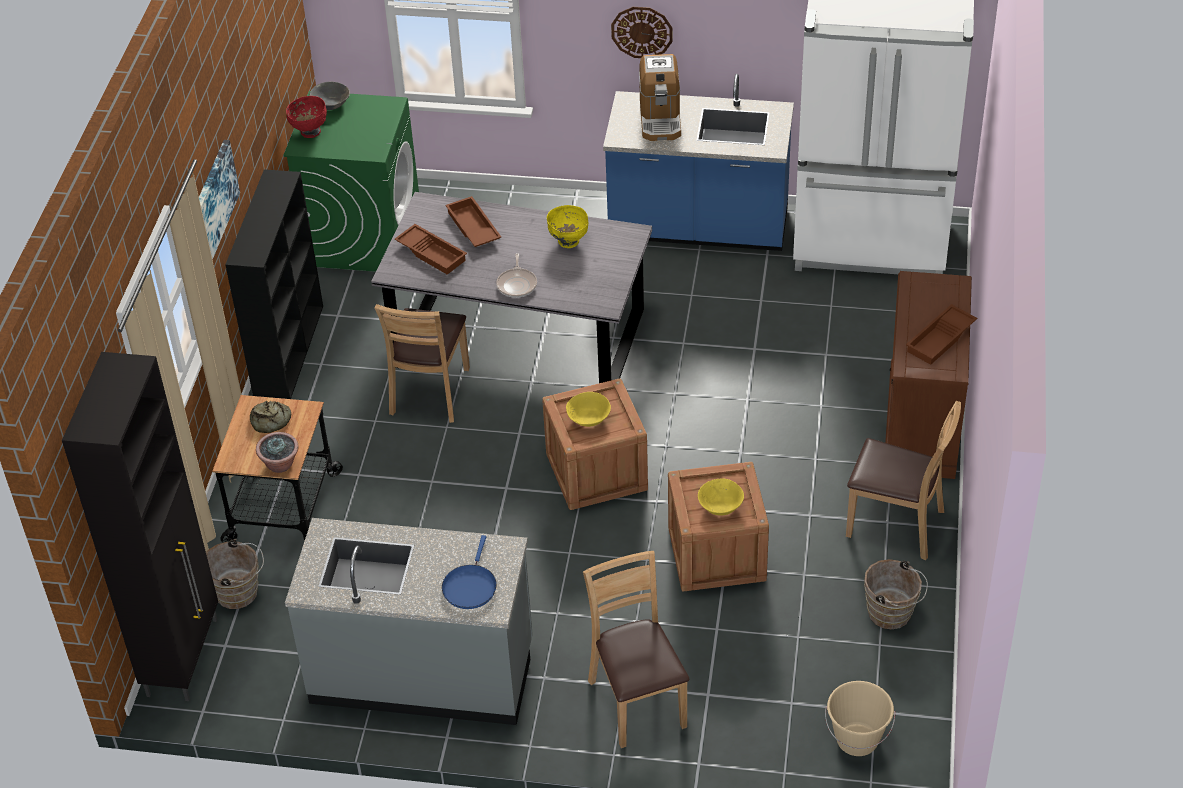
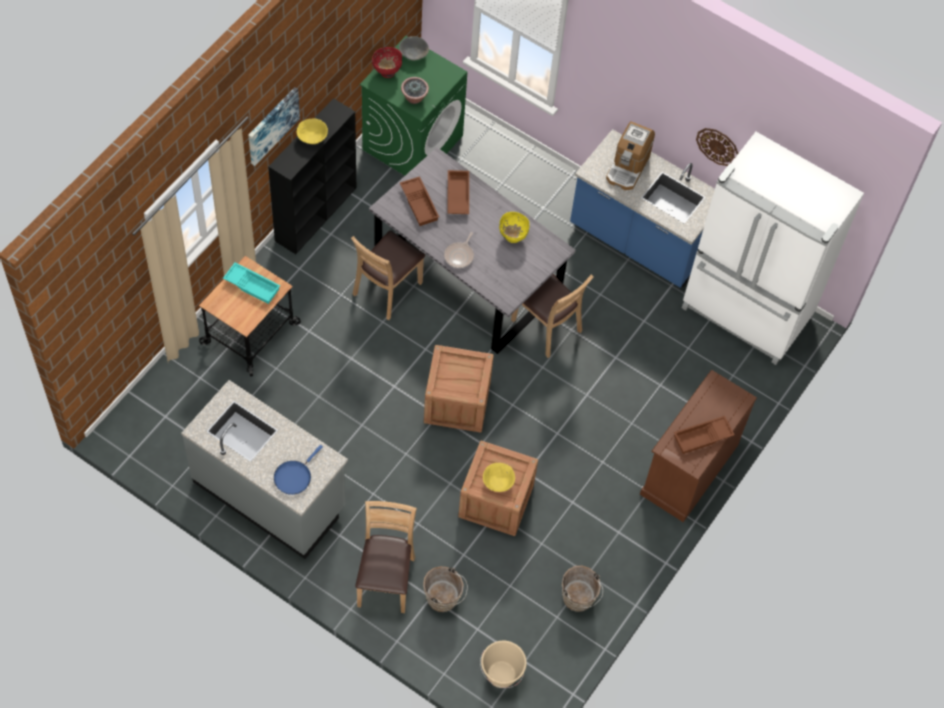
camera: 20 degrees right, 15 degrees up
(184, 656) = (137, 411): black cabinet -> none
(240, 593) = (193, 383): brown bucket -> brown bucket (444, 599)
(270, 421) = (253, 285): bread -> turquoise tray
(280, 464) = (241, 321): potted plant -> potted plant (414, 98)
(589, 418) = (455, 374): yellow bowl -> yellow bowl (312, 137)
(642, 32) = (638, 104): wall clock -> wall clock (717, 146)
(896, 524) = (623, 537): brown chair -> brown chair (546, 327)

